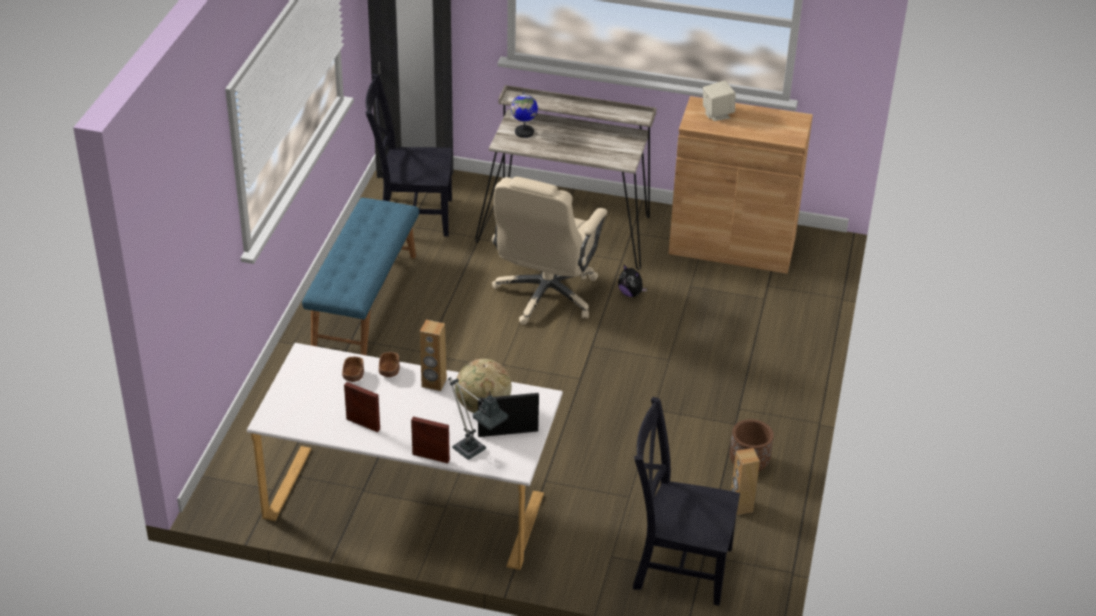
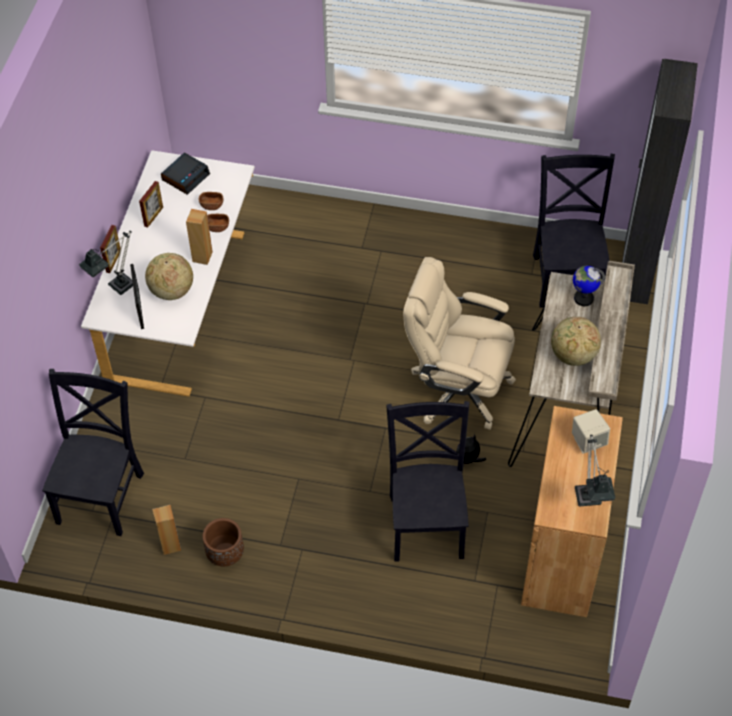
camera: 90 degrees right, 15 degrees up
(301, 397) = (185, 177): none -> alarm clock
(364, 300) = (435, 254): blue bench -> none
(591, 143) = (573, 355): none -> globe
(703, 324) = (427, 522): none -> black chair
(779, 119) = (589, 502): none -> table lamp

